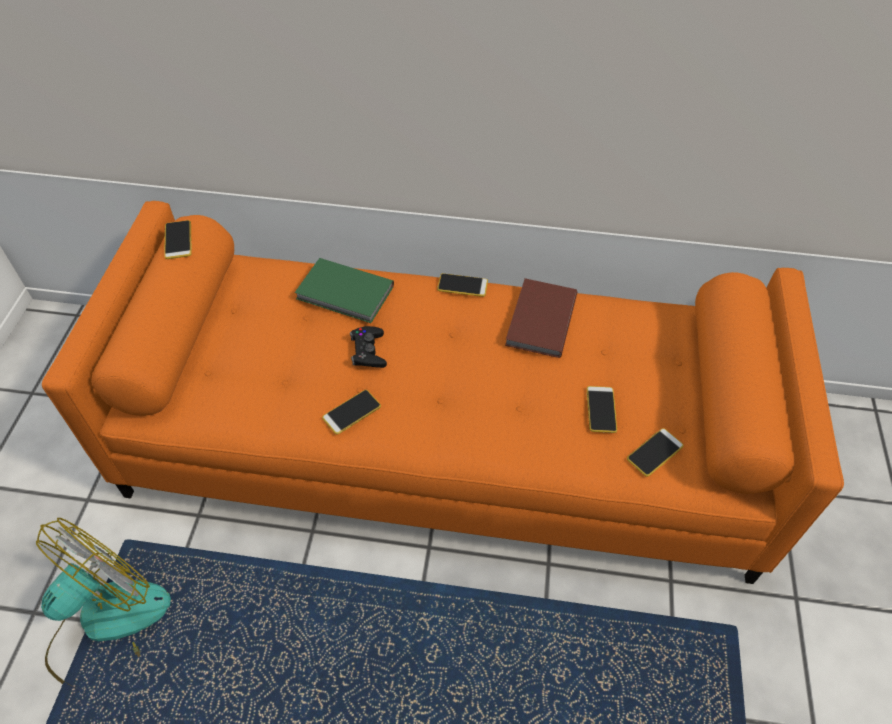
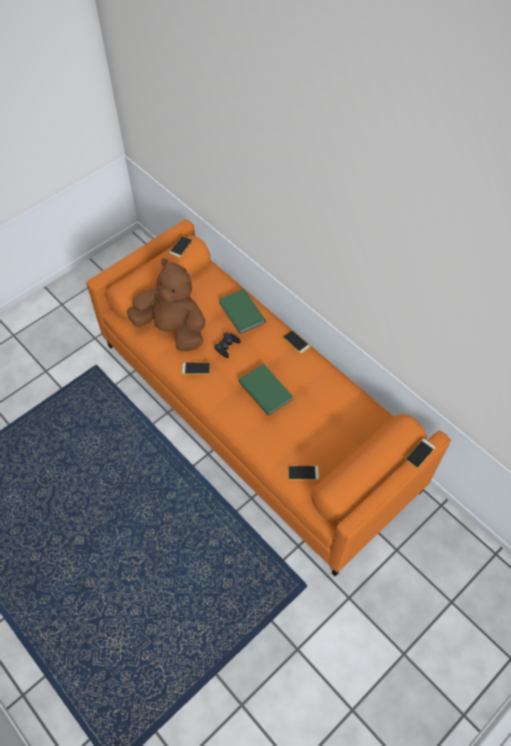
camera: 40 degrees right, 5 degrees up
(108, 626) = (65, 395): fan -> none
(256, 380) = (172, 329): none -> brown plush toy
(485, 374) = (266, 389): none -> green book
(539, 320) = (314, 381): brown book -> none
(601, 409) = (300, 439): phone -> phone (420, 453)

